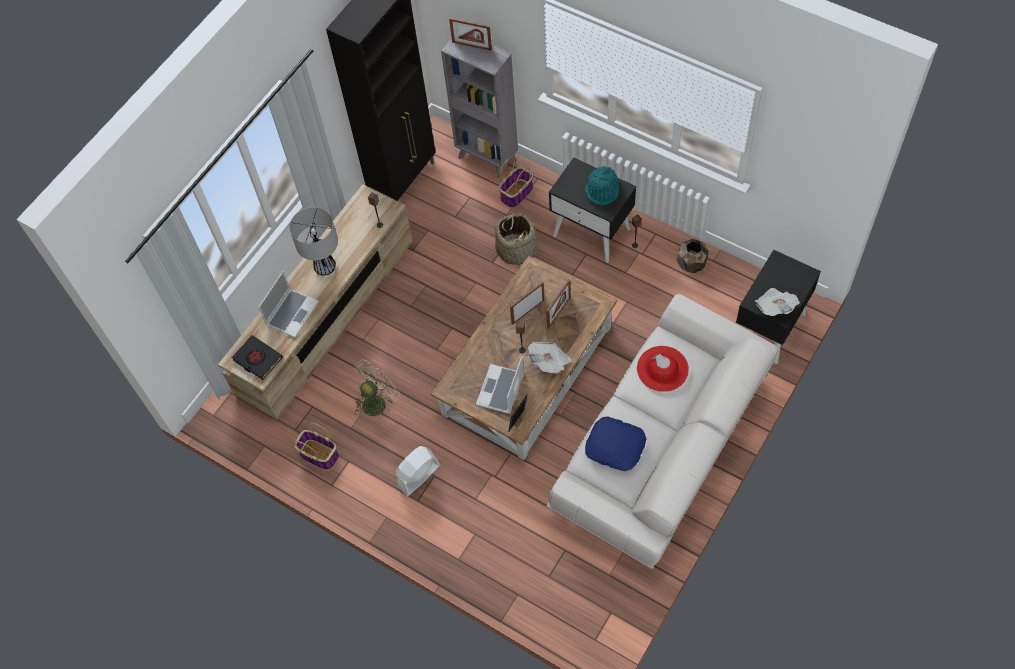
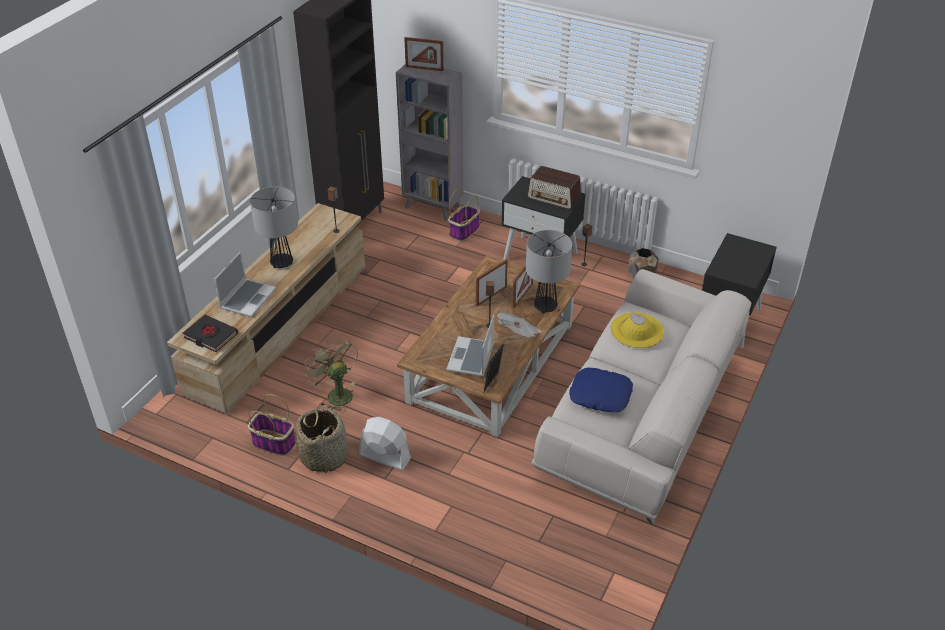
camera: 10 degrees left, 20 degrees down
(377, 401) = (335, 394): green fan -> green fan turned 75 degrees counterclockwise
(418, 476) = (384, 456): white fan -> white fan turned 75 degrees clockwise
(516, 250) = (468, 271): basket -> basket (323, 456)
(579, 329) = (545, 307): none -> table lamp
(602, 190) = (554, 197): turquoise hat -> radio
(662, 369) = (637, 330): red hat -> yellow hat
(775, 307) = (740, 273): newspaper -> none

